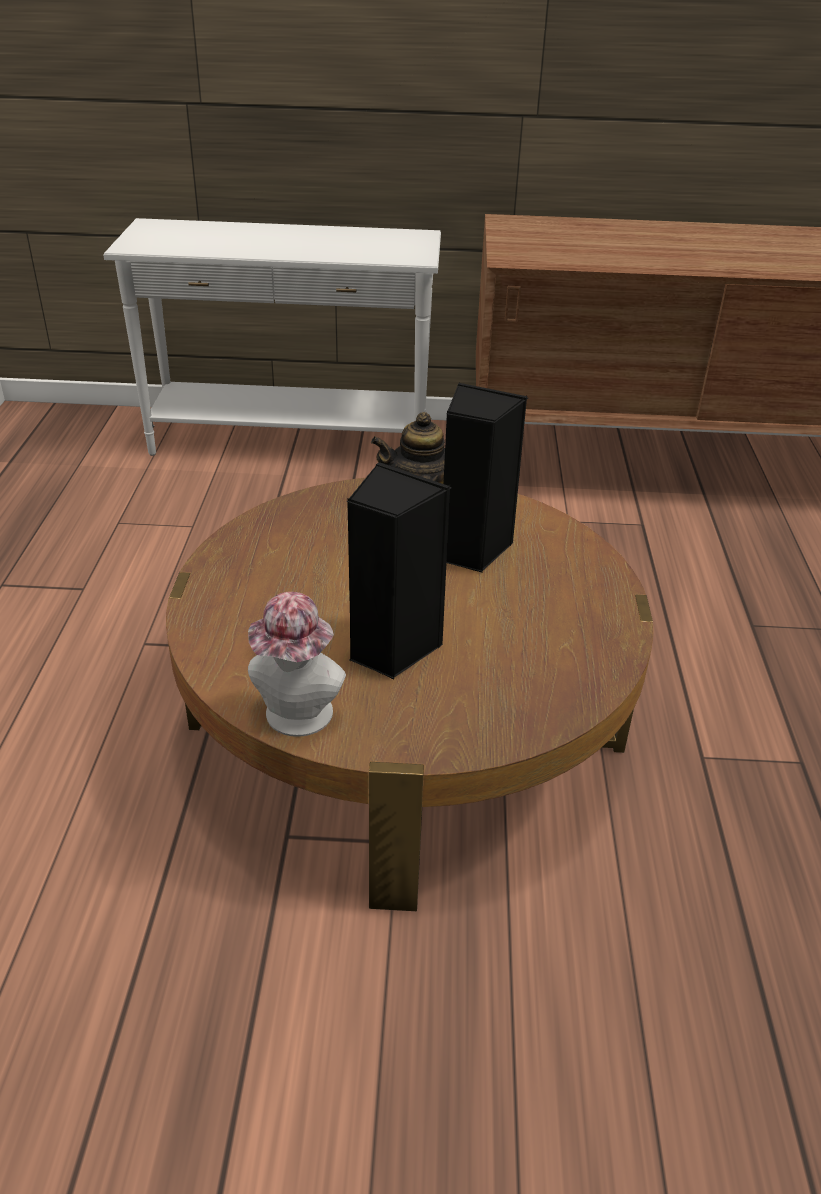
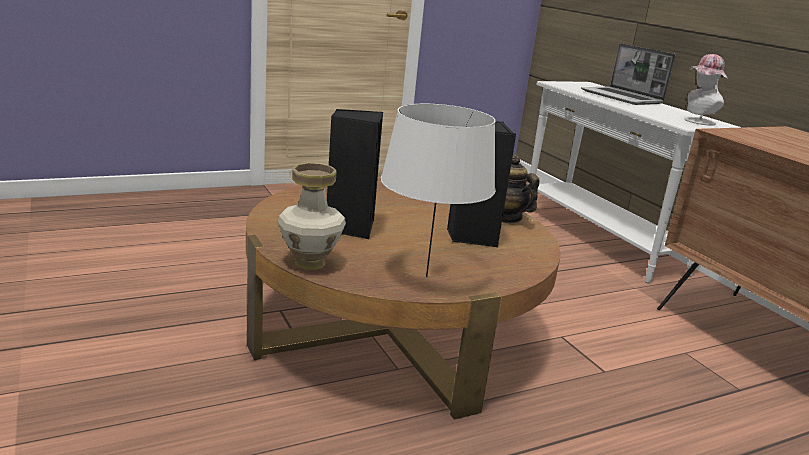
camera: 60 degrees right, 15 degrees down
(252, 236) = (622, 97): none -> laptop
(297, 719) = (272, 214): hat -> hat (696, 121)
(505, 730) = (309, 263): none -> vase
(581, 635) = (425, 277): none -> white table lamp

